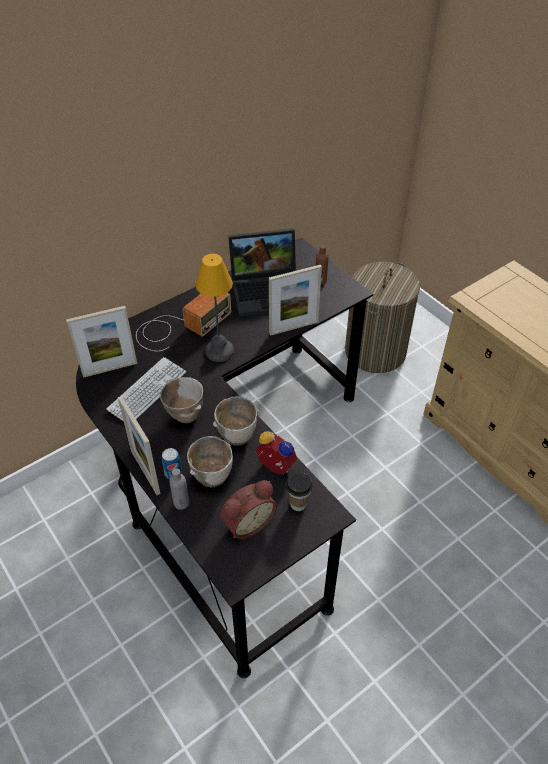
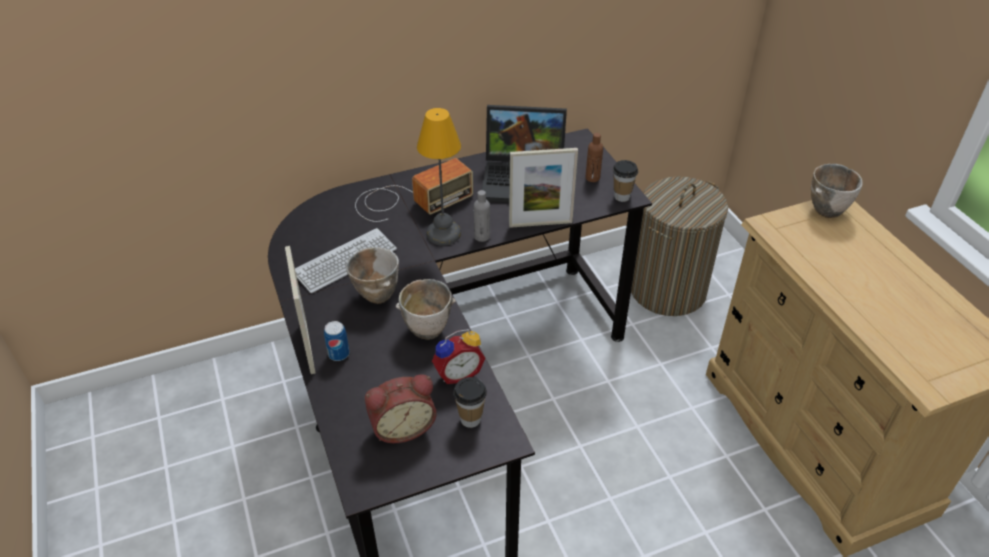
camera: 15 degrees right, 5 degrees down
(110, 369) = (313, 231): picture frame -> none
(181, 503) = (335, 388): grey bottle -> grey bottle (482, 236)
(214, 477) = (383, 368): bowl -> bowl (828, 210)
(274, 468) = (457, 373): alarm clock -> alarm clock turned 105 degrees clockwise
(348, 292) = (622, 196): none -> cup

